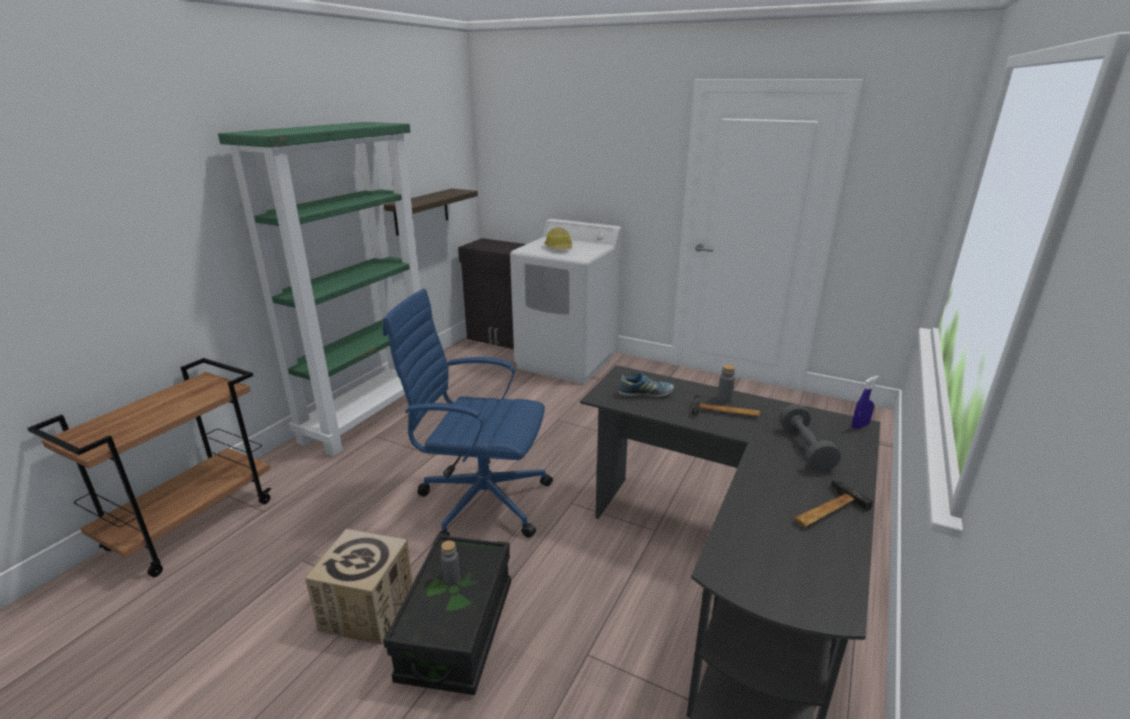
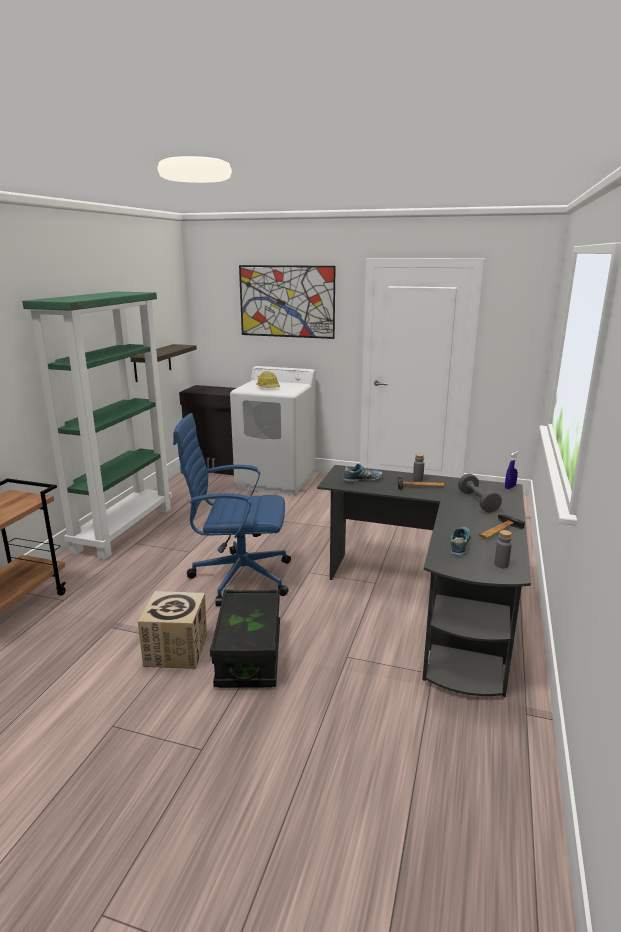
camera: 10 degrees left, 5 degrees down
(451, 578) = (244, 613): grey bottle -> grey bottle (501, 565)
(590, 137) = (286, 301): none -> picture
(759, 536) = (460, 546): none -> shoe

